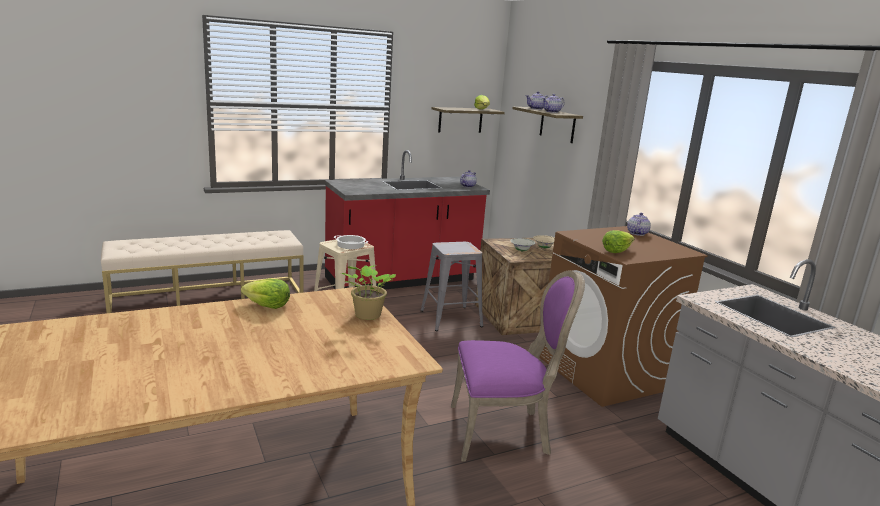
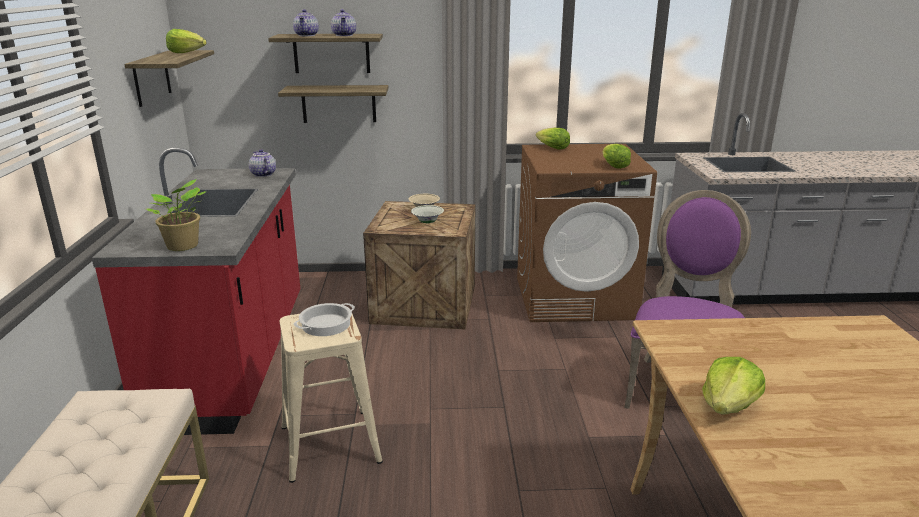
camera: 65 degrees left, 5 degrees up
(366, 315) = (749, 334): potted plant -> potted plant (183, 247)
(450, 318) = (397, 351): grey stool -> none
(554, 161) = (339, 104): none -> shelf
(637, 233) = (552, 148): teapot -> lettuce

